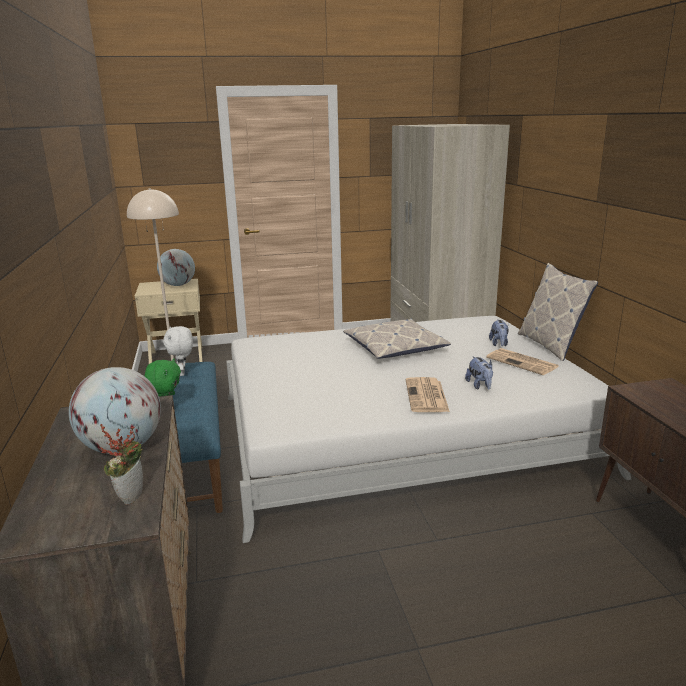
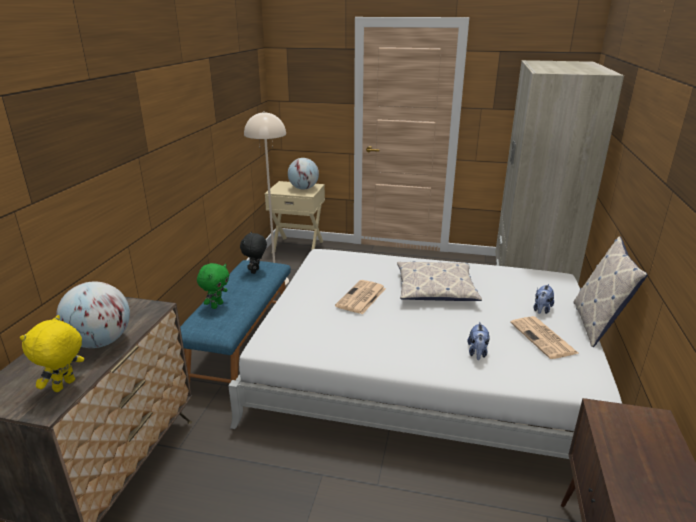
camera: 25 degrees right, 5 degrees up
(129, 495) = (65, 386): potted plant -> yellow plush toy
(183, 373) = (255, 271): white plush toy -> black plush toy
(427, 396) = (418, 349): newspaper -> newspaper (361, 298)

